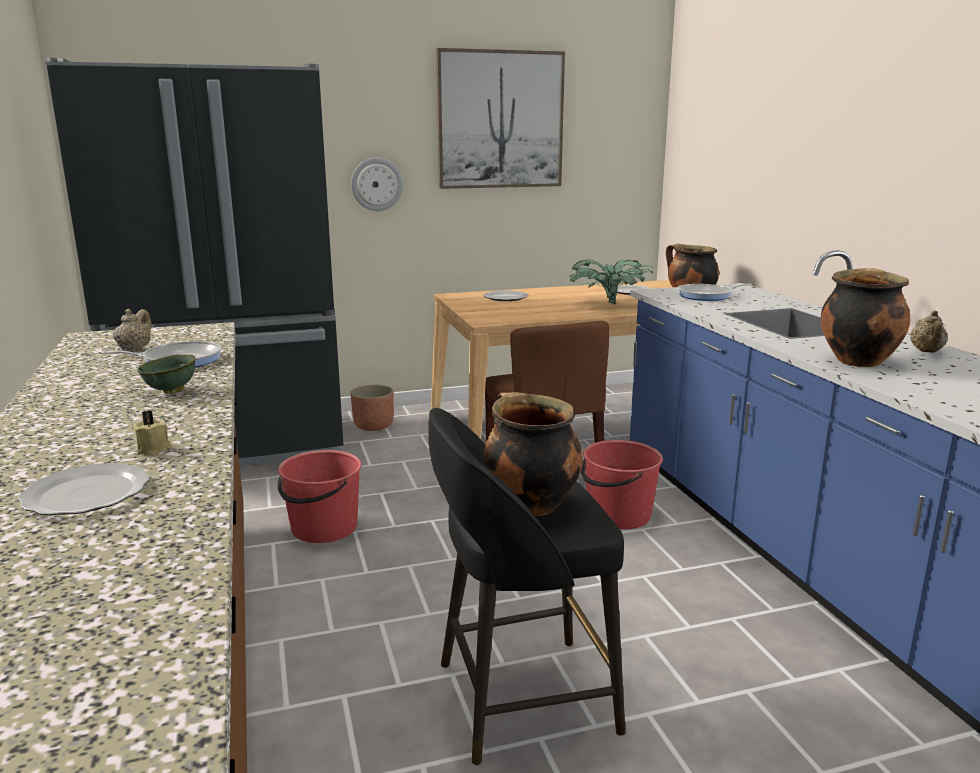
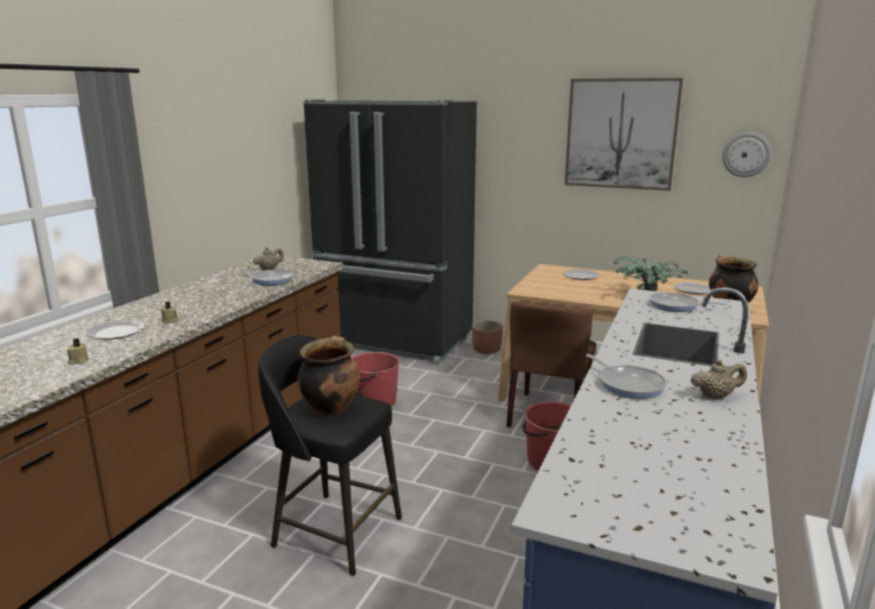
camera: 40 degrees right, 0 degrees up
(137, 558) = (78, 361): none -> beige candle
(171, 391) = (233, 295): green bowl -> none
(376, 184) = (519, 178): wall clock -> wall clock (746, 154)
(857, 361) = (628, 384): cooking pot -> frying pan
(926, 352) = (715, 396): beige teapot -> beige teapot turned 150 degrees counterclockwise

